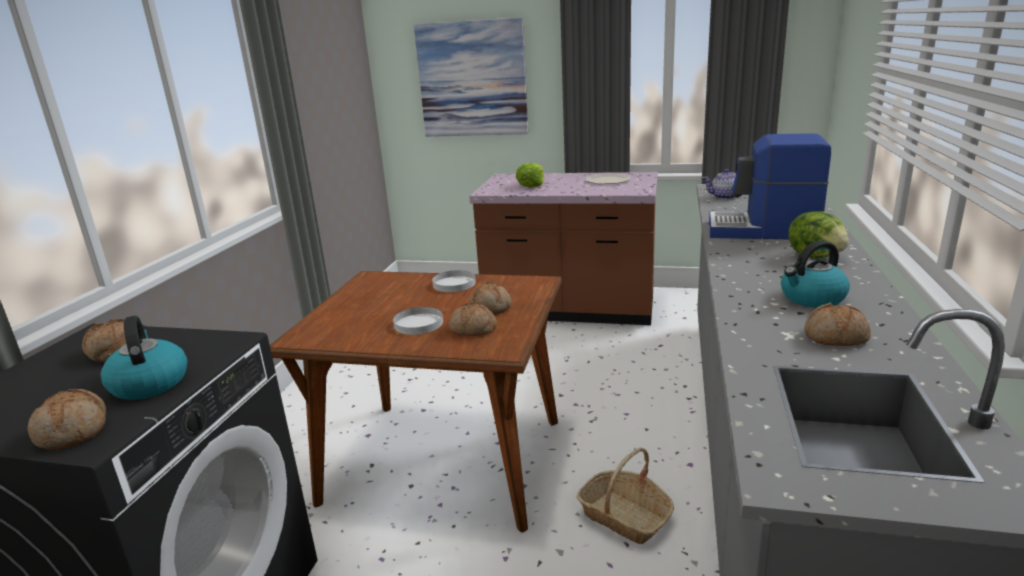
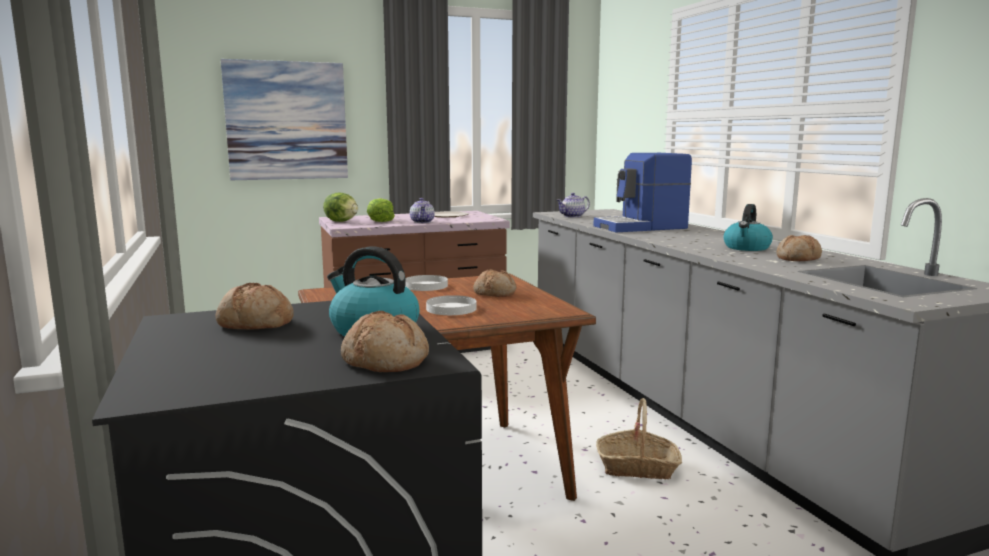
camera: 35 degrees left, 10 degrees down
(472, 329) = (510, 305): bread -> none
(564, 190) = (422, 222): none -> teapot
(816, 256) = (703, 234): lettuce -> lettuce (342, 221)

